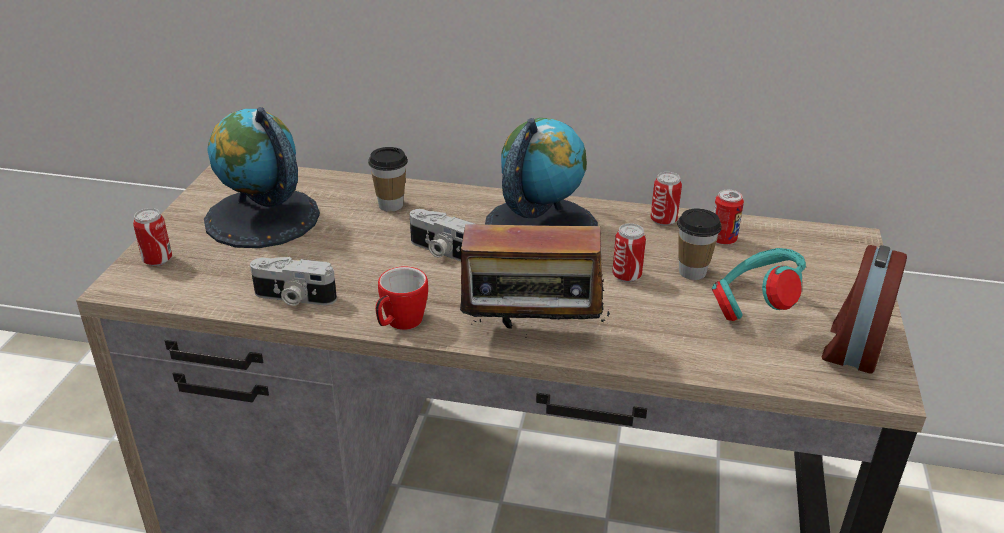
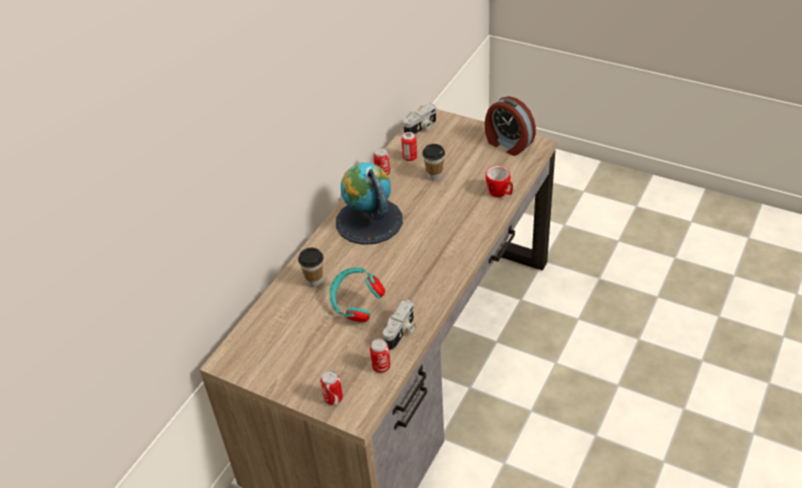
camera: 70 degrees left, 10 degrees up
(262, 218) = (302, 345): globe -> none
(400, 323) = (441, 290): mug -> mug (500, 193)
(442, 251) = (377, 265): camera -> camera (421, 128)
(531, 335) = (467, 243): radio -> none
(626, 276) = (429, 199): can -> can (381, 367)
(754, 307) = (470, 164): turquoise headphones -> turquoise headphones (356, 306)

